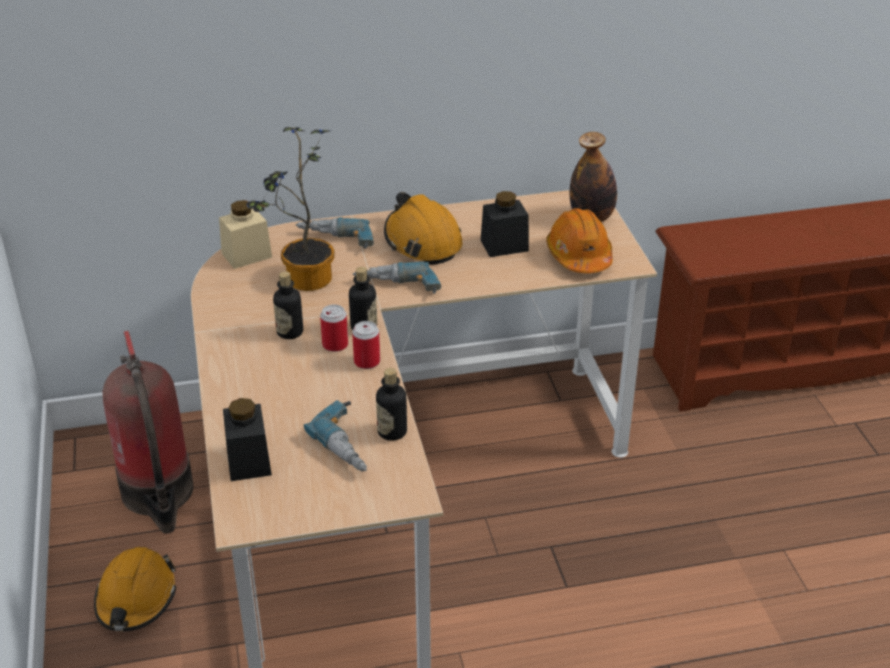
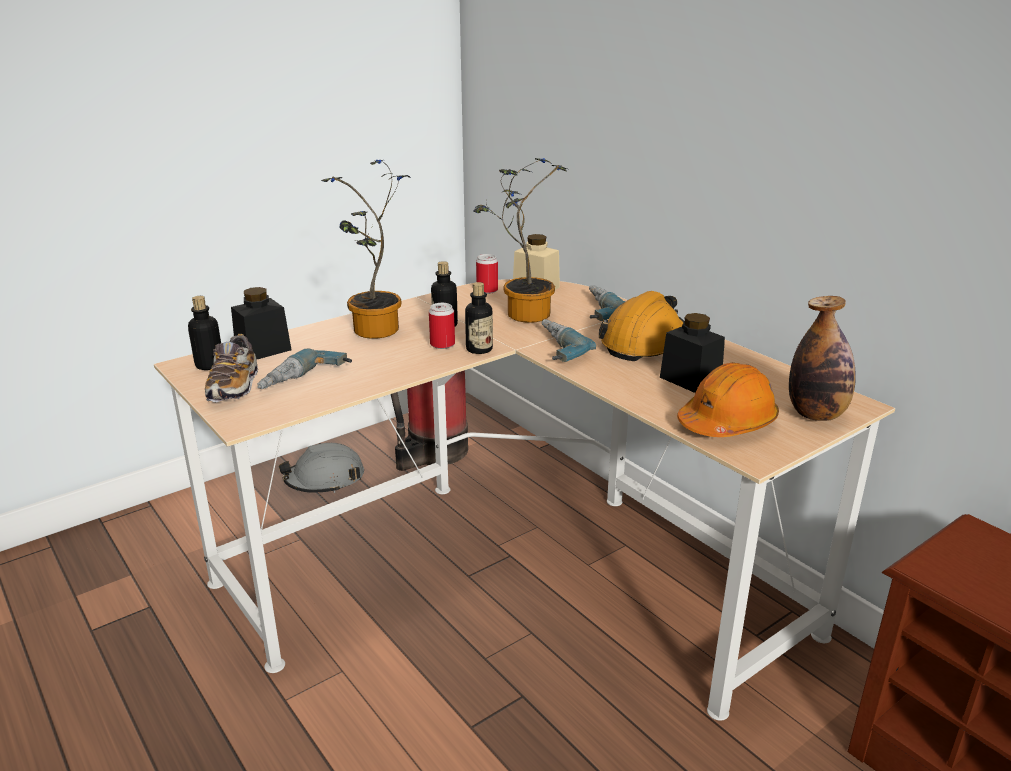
camera: 65 degrees right, 10 degrees down
(136, 599) = (325, 480): orange hard hat -> grey hard hat
(270, 379) = (375, 333): none -> potted plant
(326, 493) = (234, 386): none -> shoe
(367, 362) = (428, 361): can -> can (487, 290)
(392, 432) = (333, 394): bottle -> bottle (209, 365)

